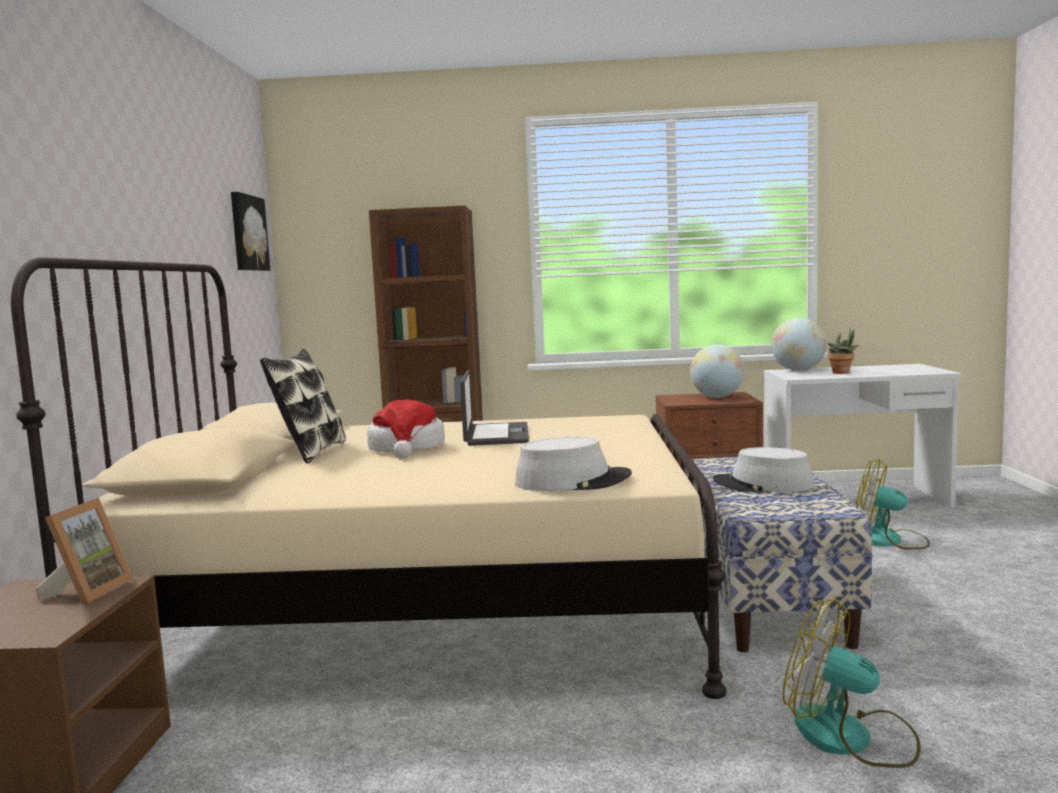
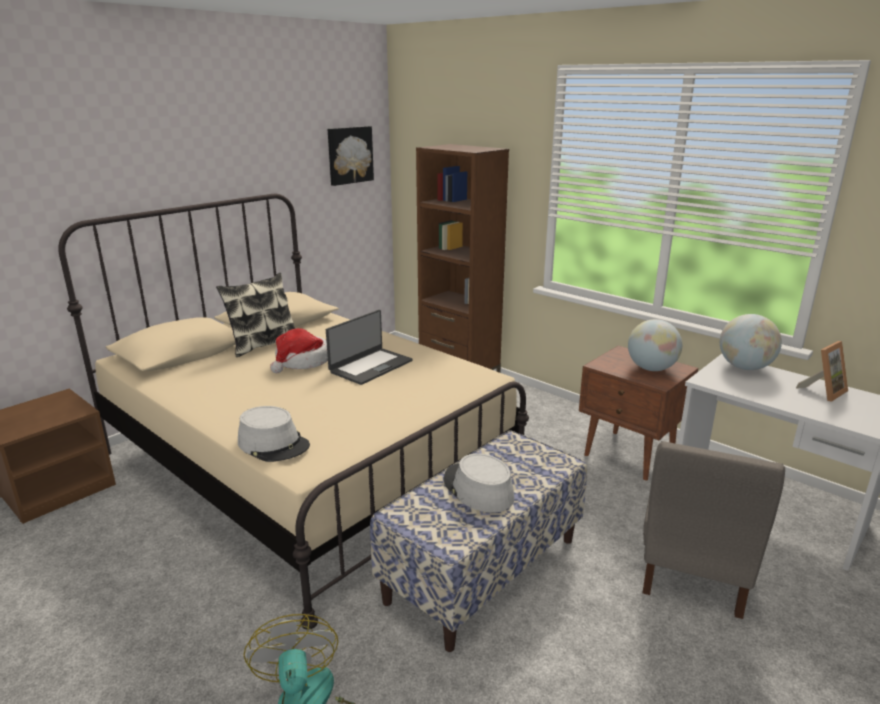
camera: 40 degrees right, 15 degrees up
(88, 591) = (65, 411): picture frame -> picture frame (823, 391)
(843, 373) = (768, 389): potted plant -> none
(888, 540) = (693, 571): fan -> grey chair

